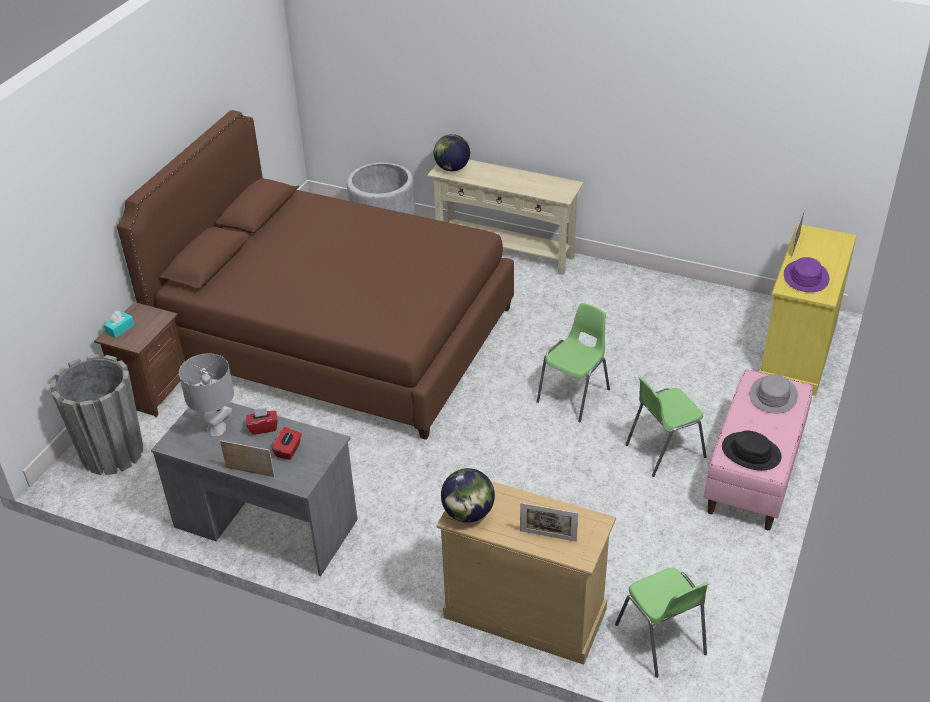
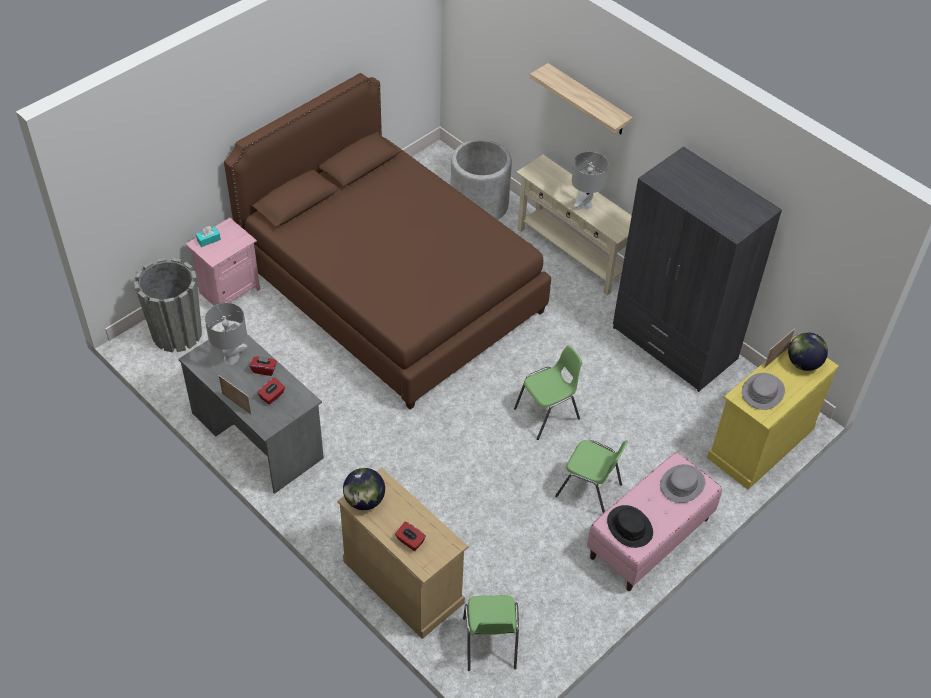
camera: 20 degrees right, 10 degrees up
(152, 392) = (228, 290): brown nightstand -> pink nightstand
(452, 168) = (540, 171): globe -> globe (803, 363)
(491, 65) = (588, 100): none -> shelf
(515, 182) = (585, 205): none -> grey table lamp
(548, 536) = (410, 541): picture frame -> red tissue box
(656, 295) = (674, 344): none -> grey wardrobe
(664, 450) = (589, 490): green chair -> green chair turned 150 degrees counterclockwise
(805, 277) = (762, 392): purple hat -> grey hat

